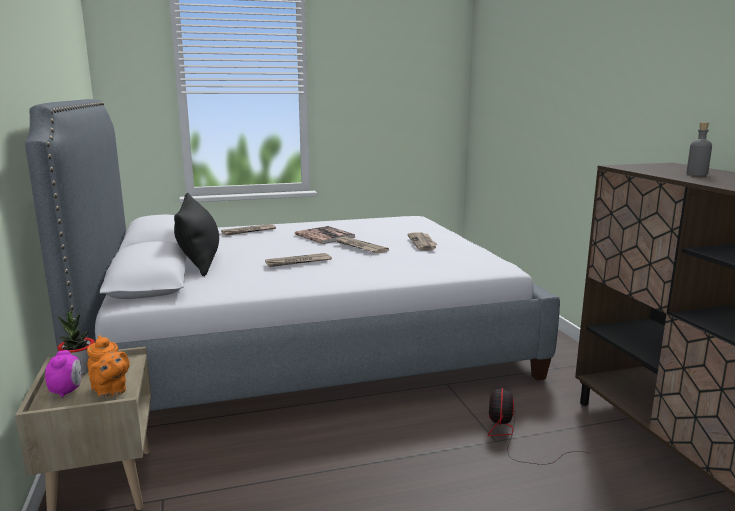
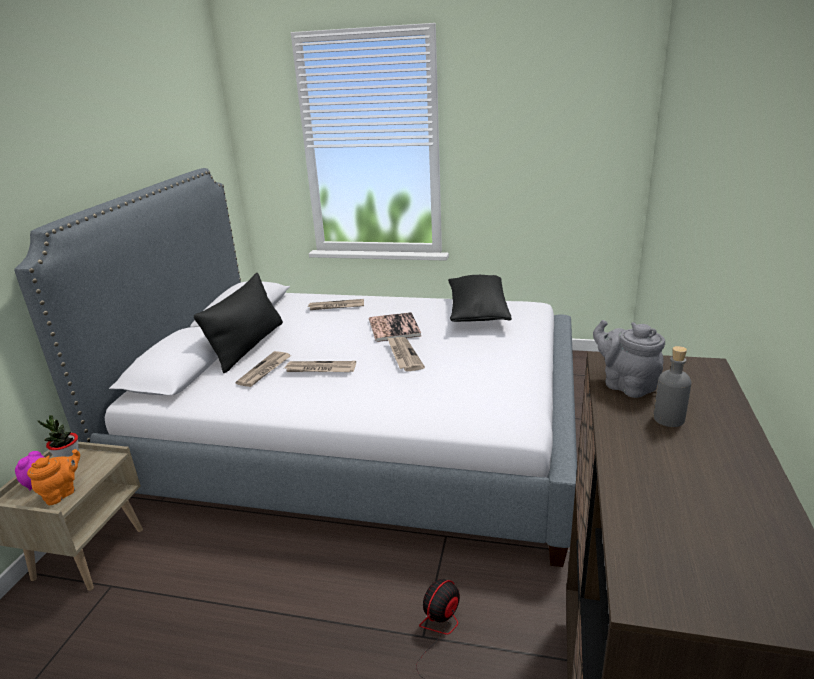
camera: 30 degrees right, 10 degrees up
(110, 391) = (62, 493): orange teapot -> orange teapot turned 135 degrees counterclockwise
(379, 223) = (477, 312): none -> black pillow
(423, 243) = (478, 361): newspaper -> newspaper (265, 370)
(649, 170) = (626, 385): none -> grey teapot

